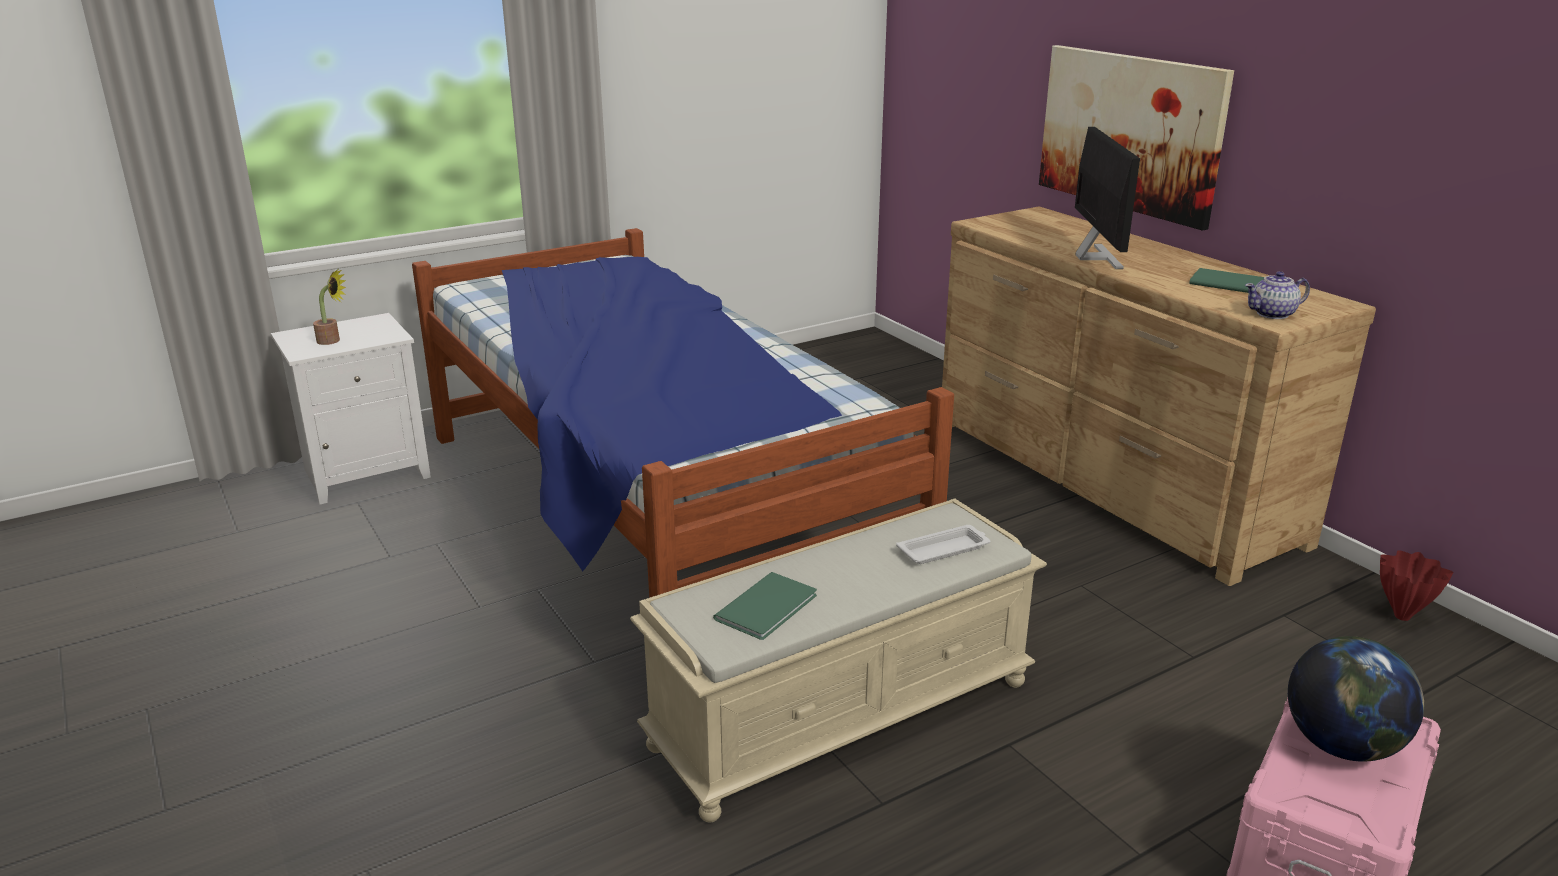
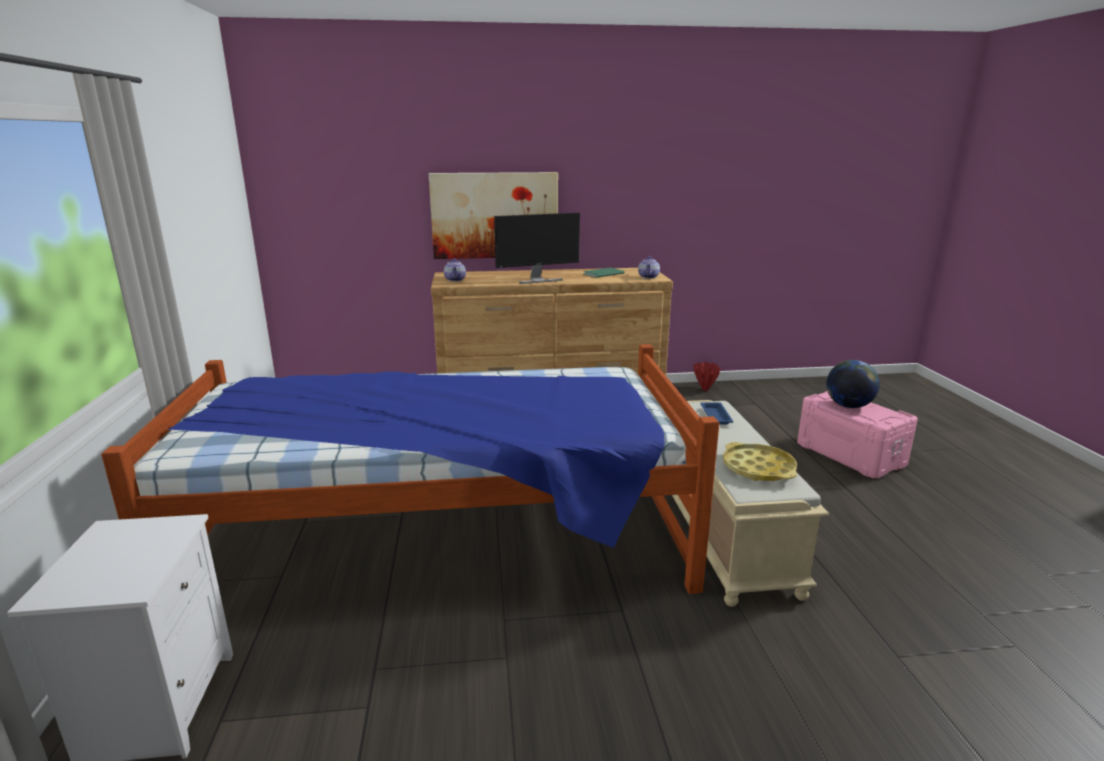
camera: 65 degrees left, 5 degrees down
(333, 341) = (127, 564): potted plant -> none
(770, 607) = (758, 468): green book -> yellow tray
(944, 549) = (715, 416): white tray -> blue tray
(1011, 222) = (455, 280): none -> teapot
(1095, 257) = (537, 280): monitor -> monitor turned 135 degrees clockwise

